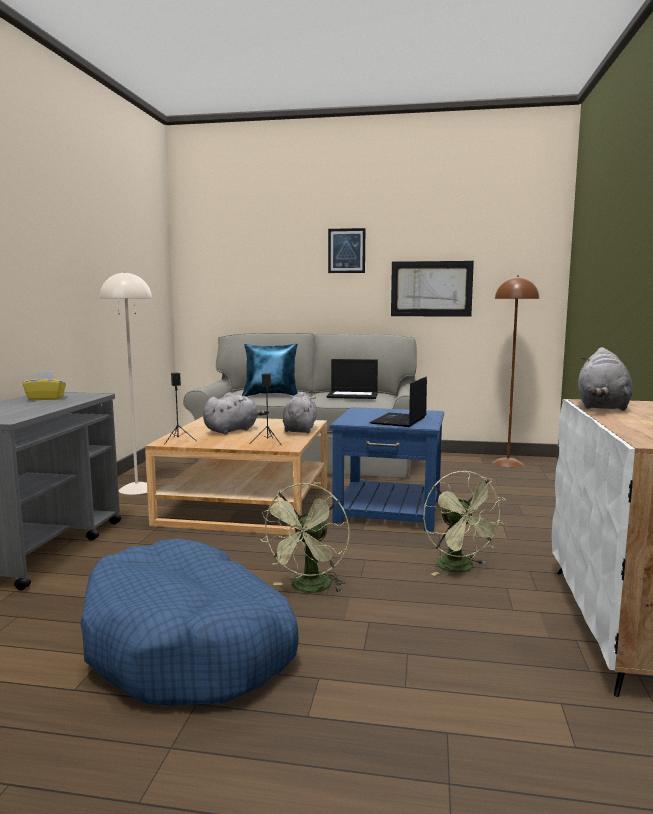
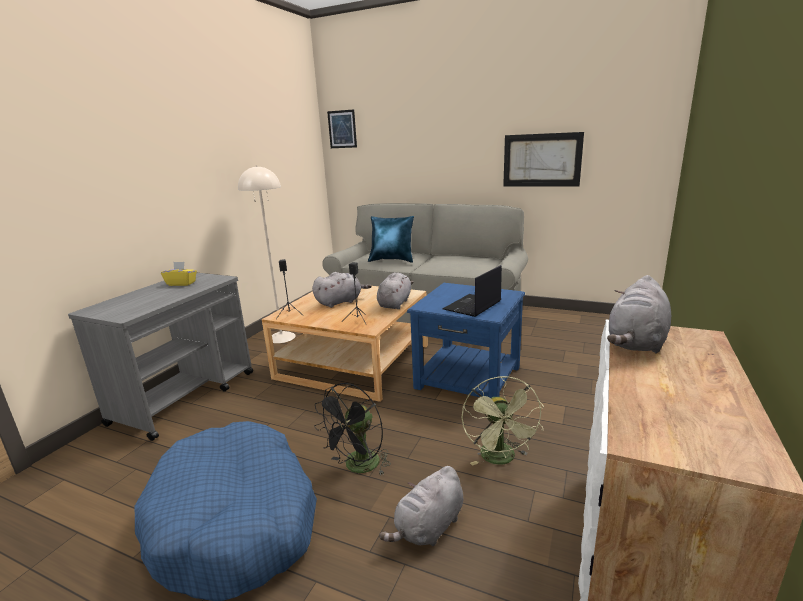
camera: 15 degrees right, 10 degrees up
(309, 589) = (358, 467): green fan -> black fan
(346, 250) = (464, 126): picture -> picture (342, 129)
(353, 395) = (459, 263): laptop -> none
(416, 625) = (428, 527): none -> grey plush toy
(507, 463) = (603, 324): brown floor lamp -> none

